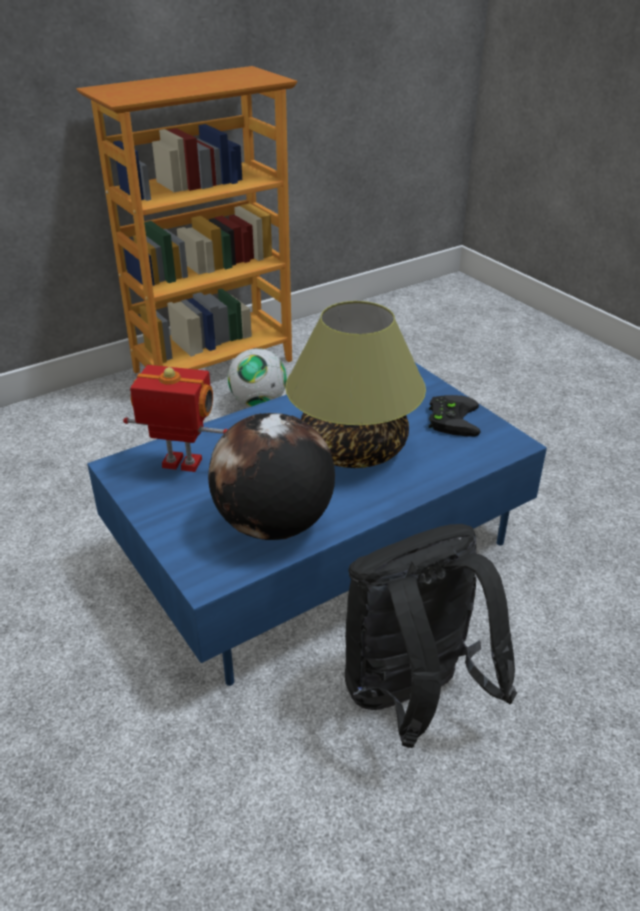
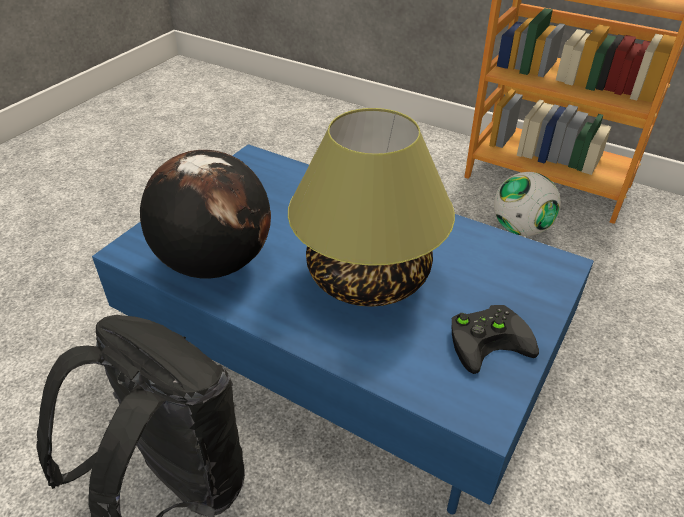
camera: 65 degrees right, 5 degrees up
(181, 465) = (272, 185): toy robot -> none

